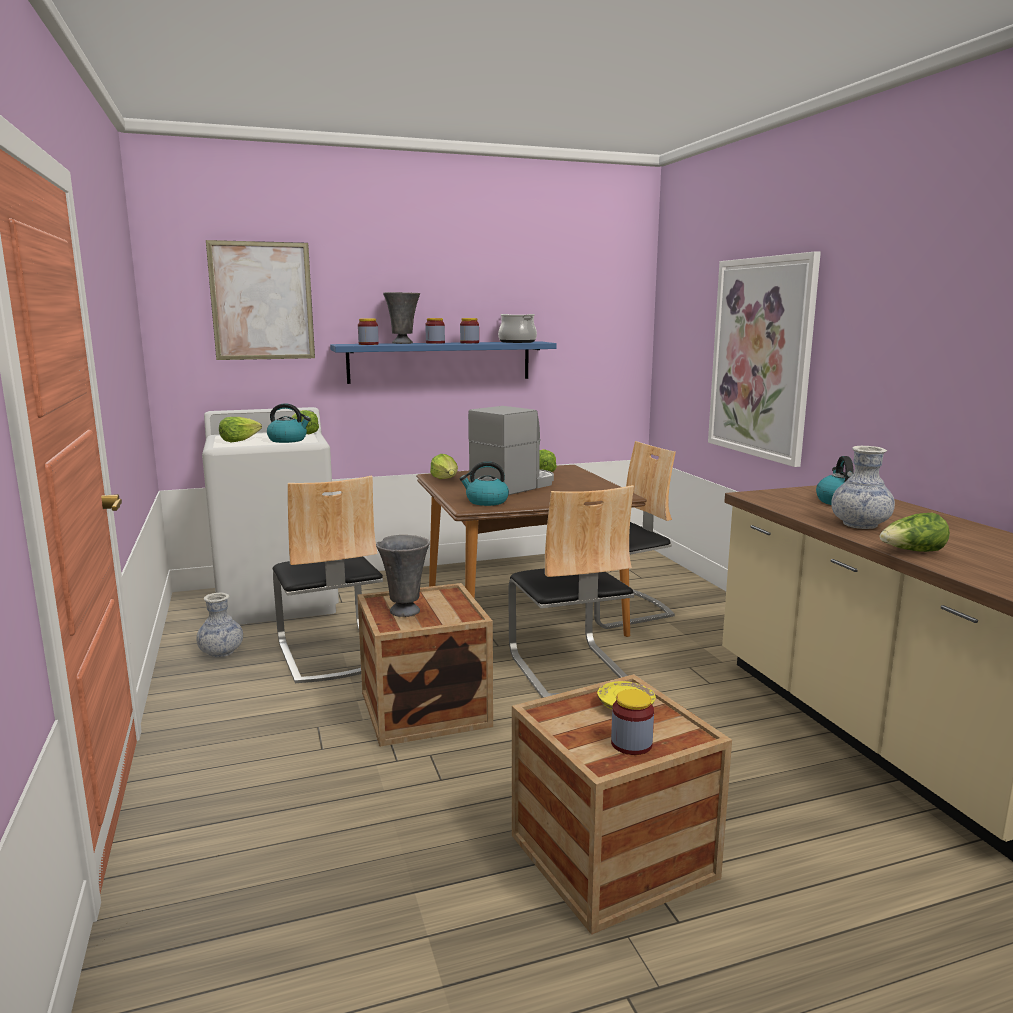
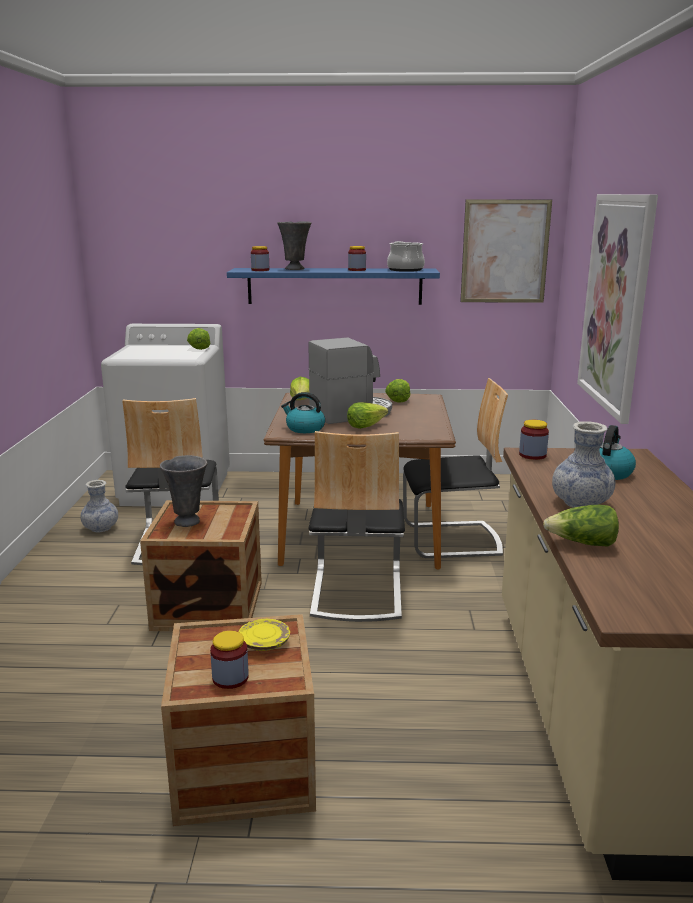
camera: 20 degrees right, 5 degrees up
(239, 440) = (139, 352): lettuce -> lettuce (365, 426)
(262, 301) = (176, 229): picture -> picture (505, 251)
(288, 440) = (175, 355): kettle -> none
(435, 343) = (325, 269): jar -> jar (532, 455)

